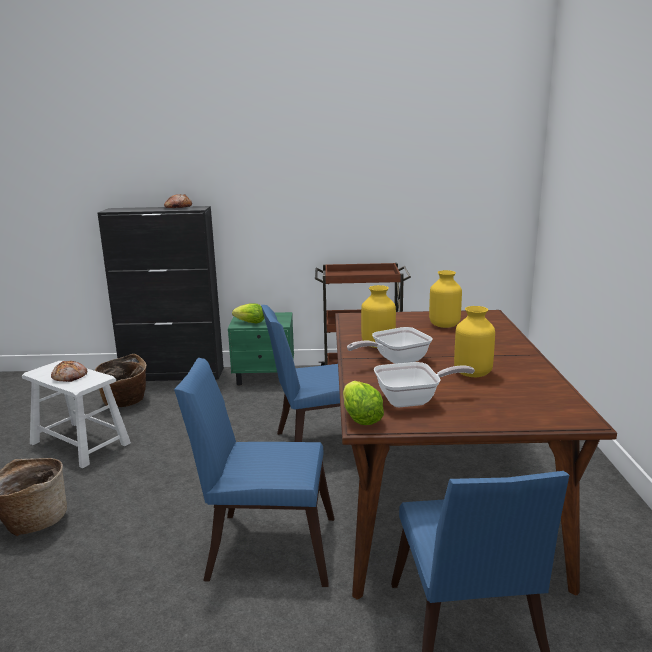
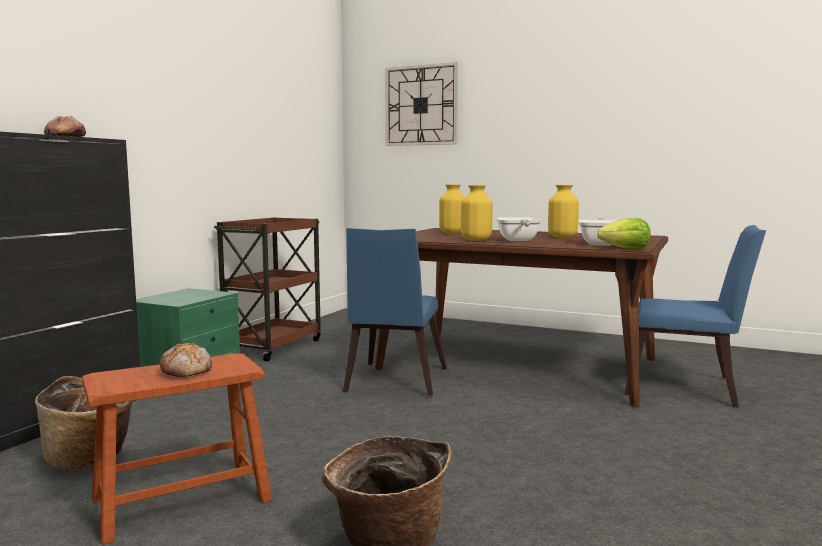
camera: 65 degrees left, 10 degrees down
(80, 443) = (181, 499): white stool -> brown stool
(250, 323) = (185, 299): lettuce -> none
(263, 546) = (550, 424): blue chair -> none
(583, 148) = (421, 105): none -> wall clock

